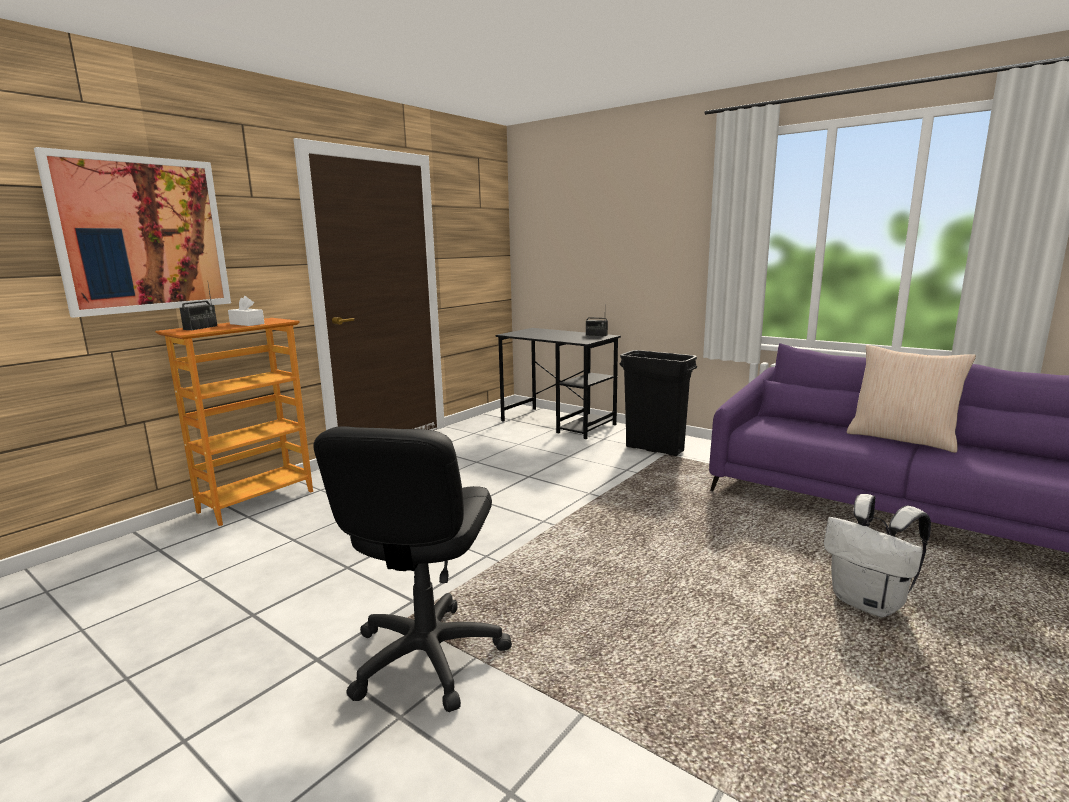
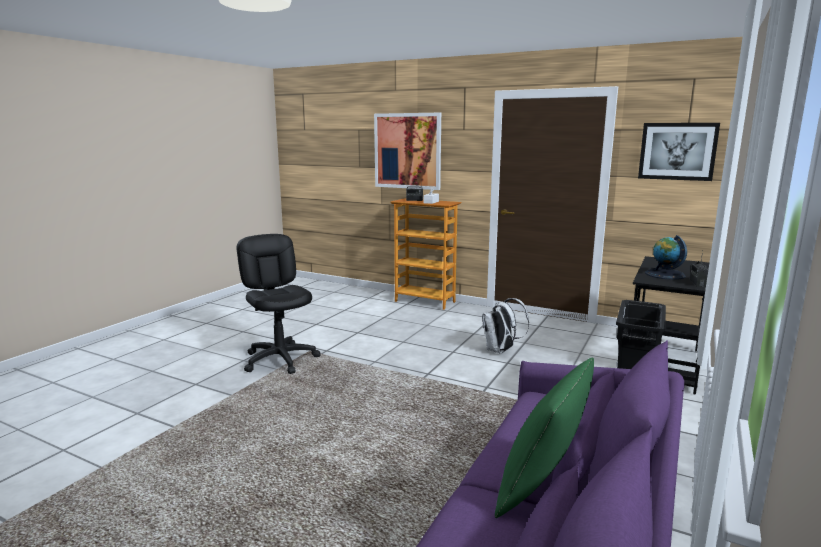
camera: 80 degrees right, 0 degrees up
(426, 656) = (280, 359): black office chair -> black office chair turned 60 degrees clockwise
(478, 229) = (677, 151): none -> picture
(566, 337) = (664, 274): none -> globe
(869, 603) = (319, 506): white backpack -> white backpack (501, 351)
(902, 438) = (541, 488): beige pillow -> green pillow

